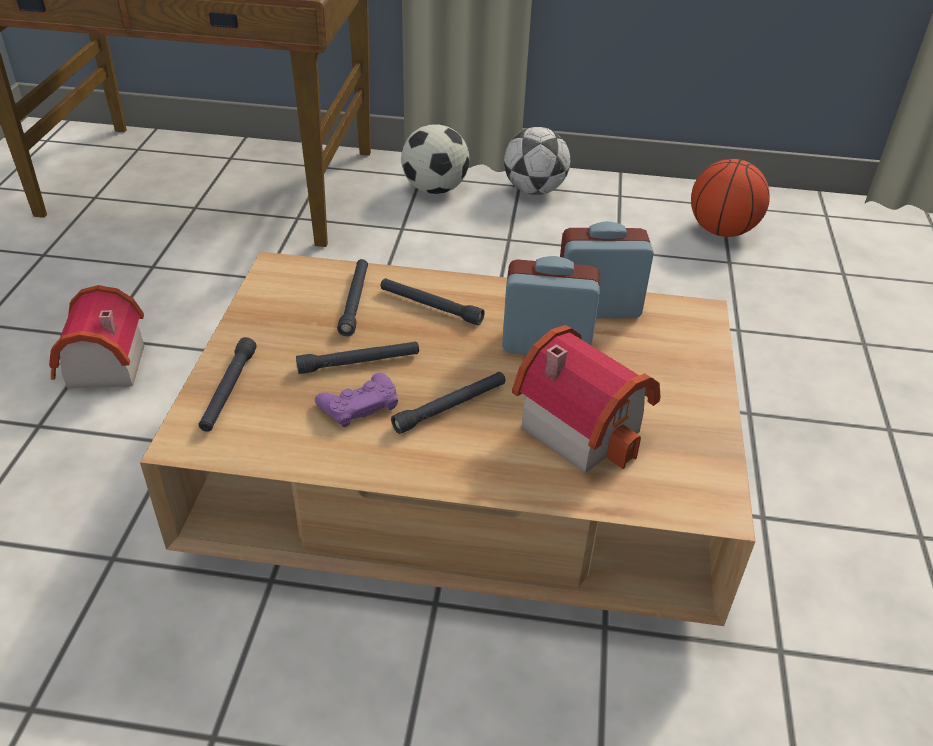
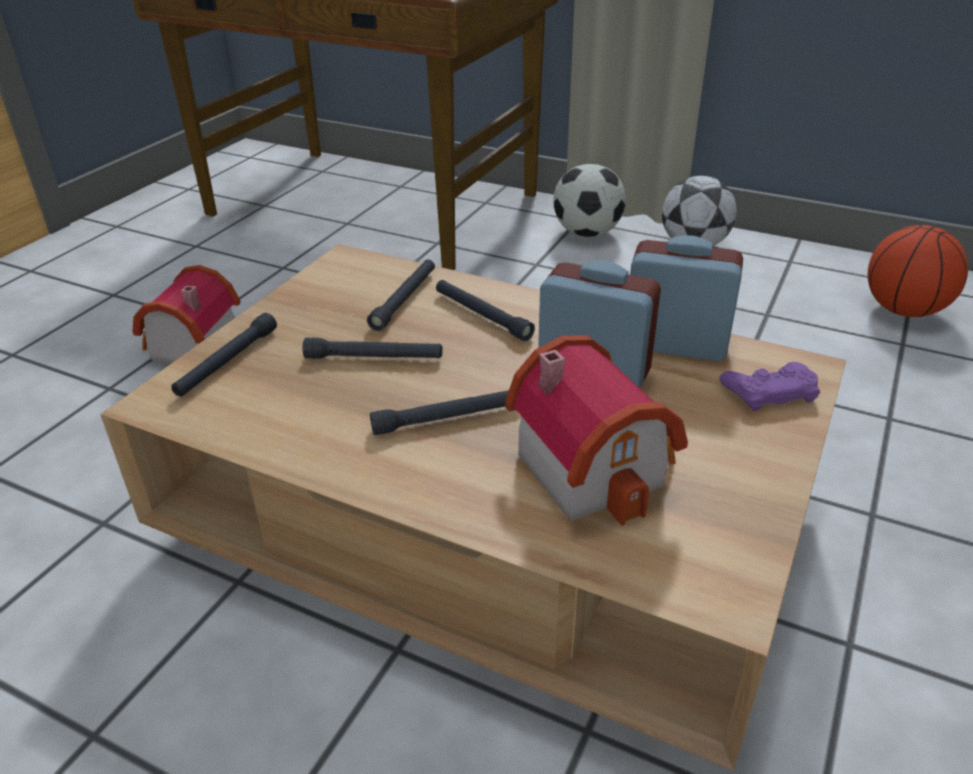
camera: 20 degrees right, 5 degrees down
(359, 405) = (350, 398): purple game controller -> purple game controller (769, 392)

